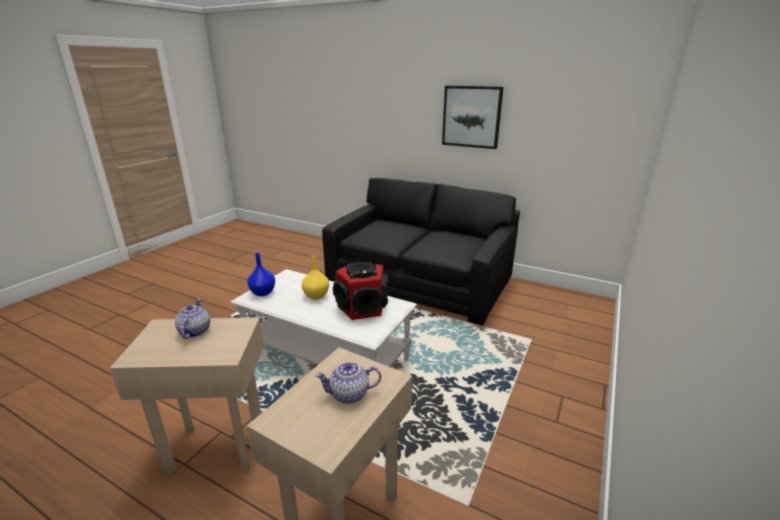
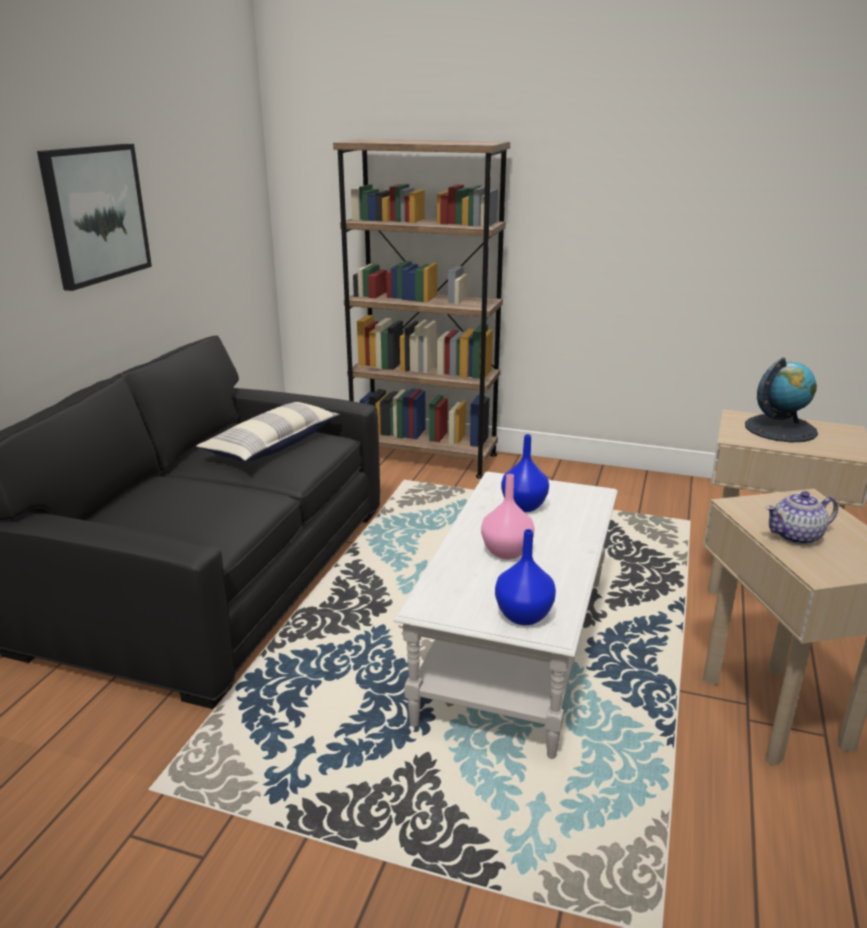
camera: 100 degrees left, 0 degrees up
(316, 296) = (507, 551): yellow vase -> pink vase
(350, 394) = (780, 429): teapot -> globe
(362, 307) = (522, 506): speaker -> blue vase
(449, 245) = (272, 445): none -> pillow
(577, 352) = (424, 457): none -> brown bookcase

